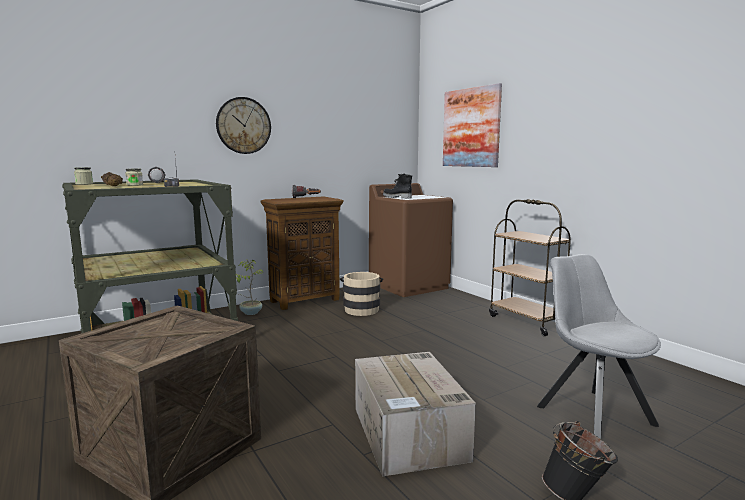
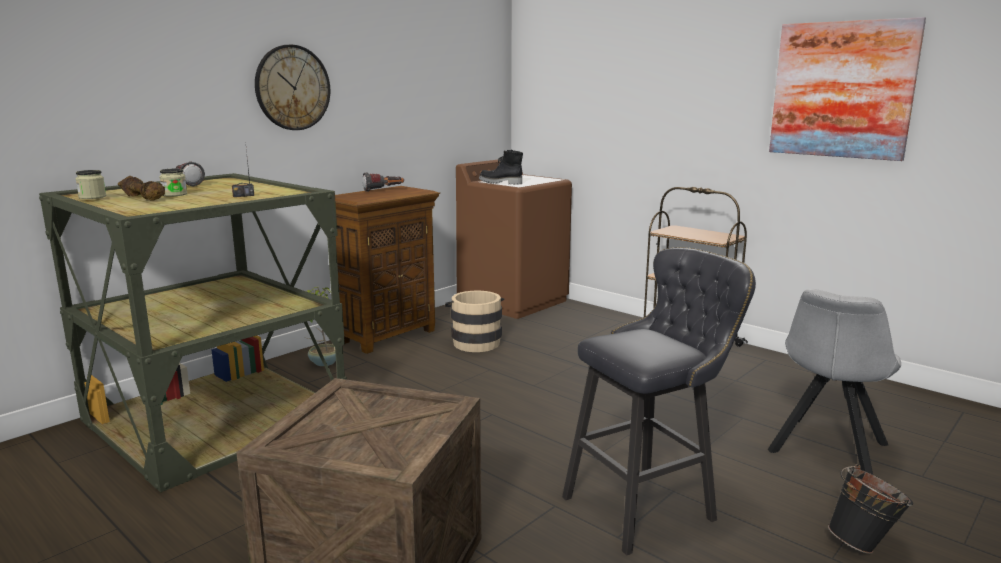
camera: 15 degrees left, 5 degrees up
(409, 434) = (651, 503): cardboard box -> black stool
(471, 127) = (598, 86): picture -> picture (842, 90)
(592, 414) = (827, 449): grey chair -> grey chair turned 105 degrees counterclockwise

